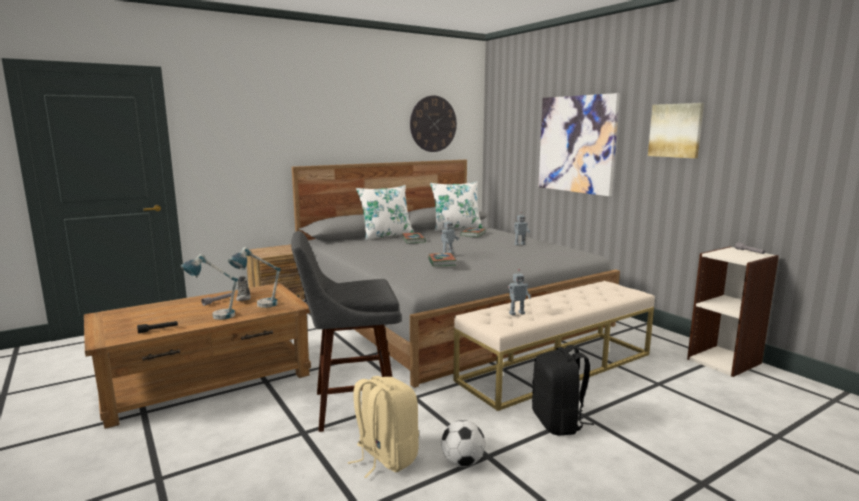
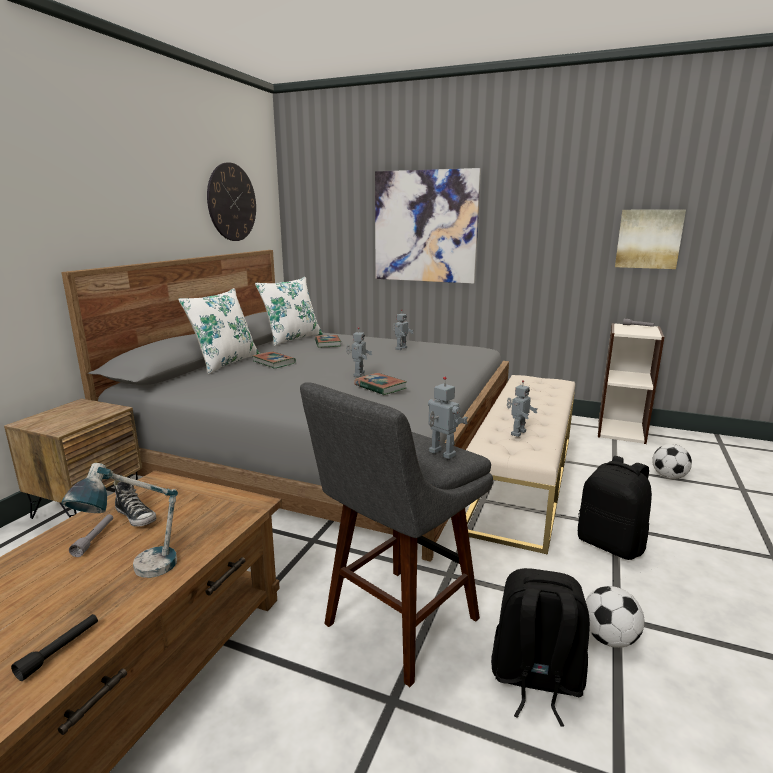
camera: 35 degrees left, 5 degrees up
(258, 305) = (187, 523): table lamp -> none
(370, 291) = (441, 454): none -> toy robot
(385, 458) = (535, 680): beige backpack -> black backpack
(675, 130) = (550, 210): picture -> picture (648, 239)
(706, 404) = (669, 477): none -> football

